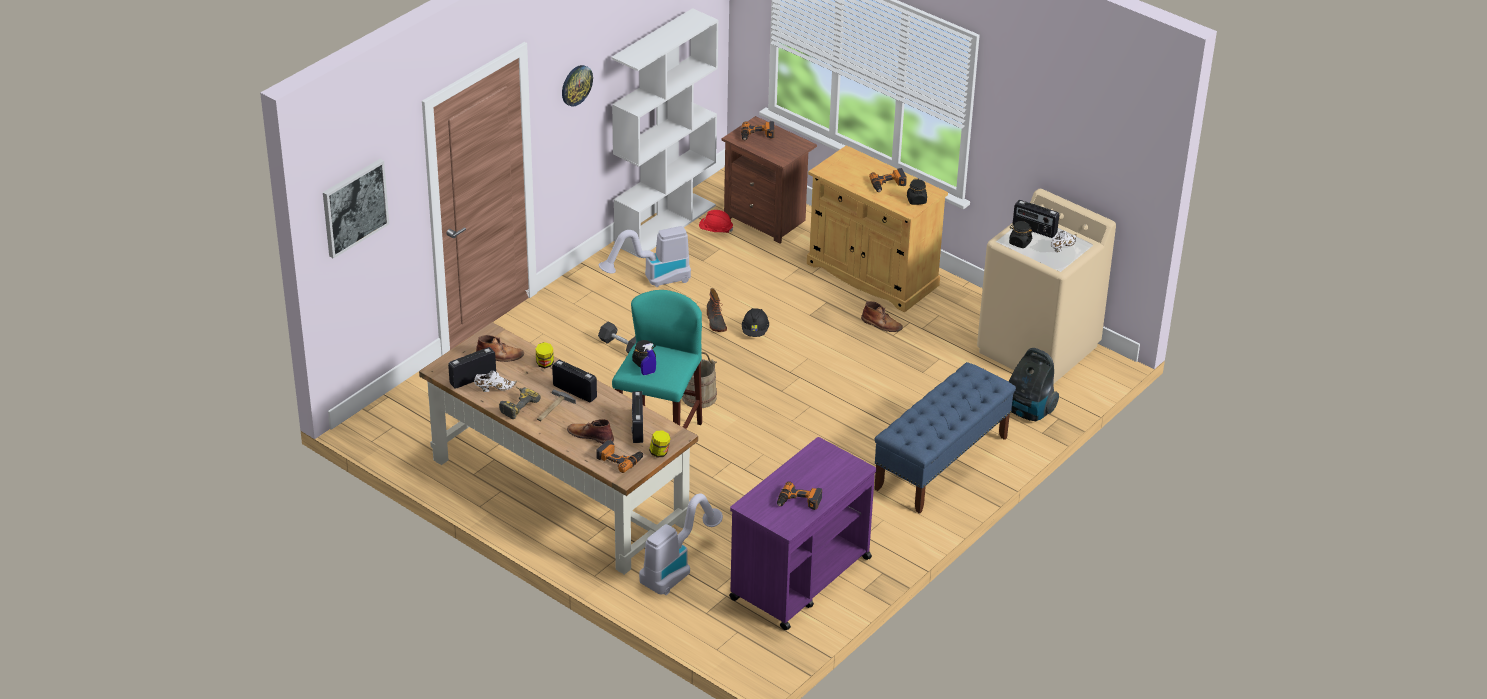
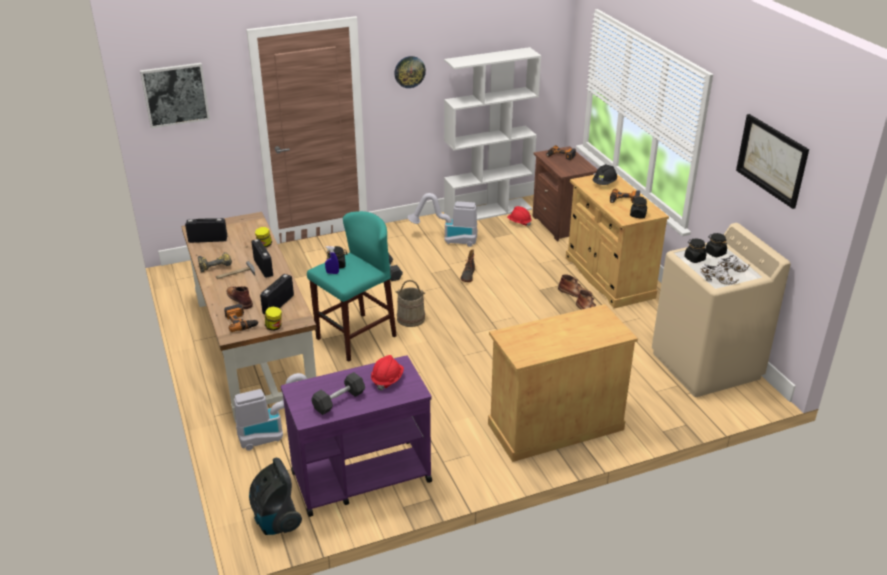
camera: 30 degrees right, 5 degrees down
(494, 388) = (213, 250): white shoe -> white shoe (716, 281)
(500, 356) = (241, 232): brown boot -> brown boot (575, 293)
(755, 331) = (490, 288): black hard hat -> black hard hat (604, 183)
(799, 502) = (339, 401): power drill -> black dumbbell
(823, 466) = (387, 379): none -> red hard hat
(941, 463) = (555, 426): blue bench -> beige cabinet
(1028, 411) = (662, 410): vacuum cleaner -> vacuum cleaner (276, 521)
(1034, 230) = (715, 253): radio -> black jar
(1075, 122) = (772, 160): none -> picture

